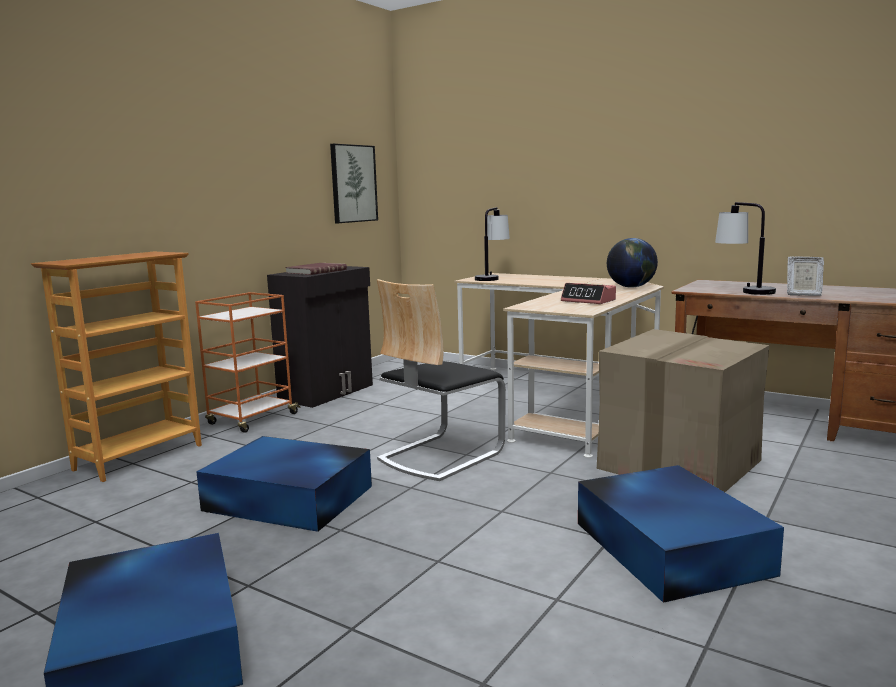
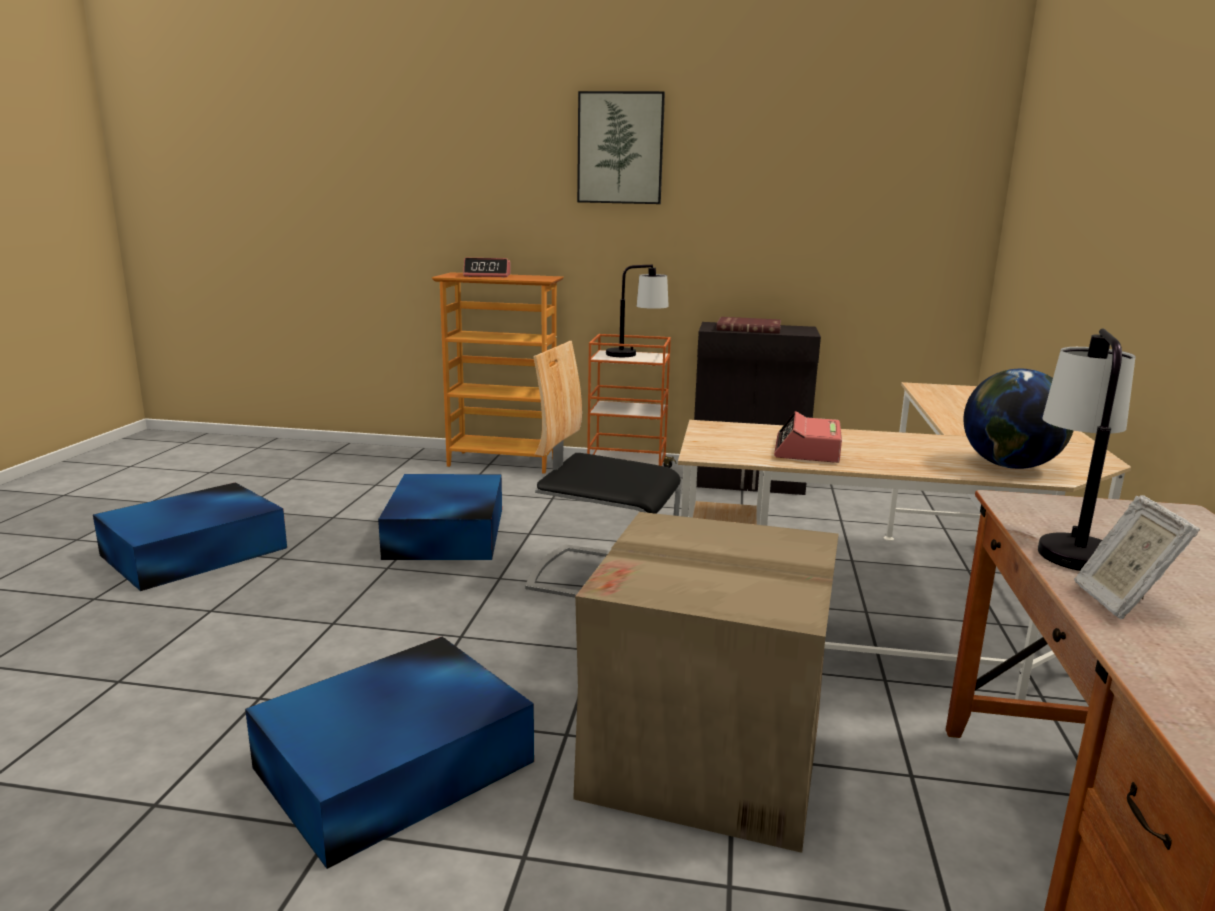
camera: 65 degrees right, 5 degrees up
(99, 258) = (487, 275): none -> alarm clock
(353, 183) = (889, 218): picture -> picture (620, 148)
(492, 278) = (959, 393): table lamp -> table lamp (635, 355)

